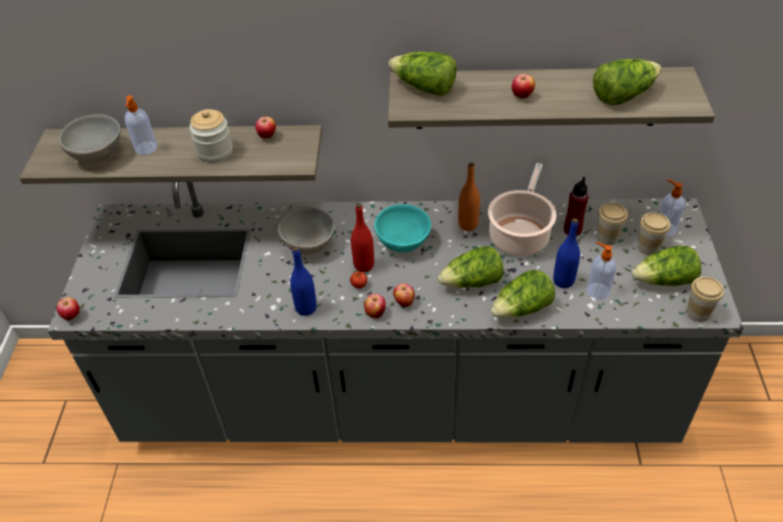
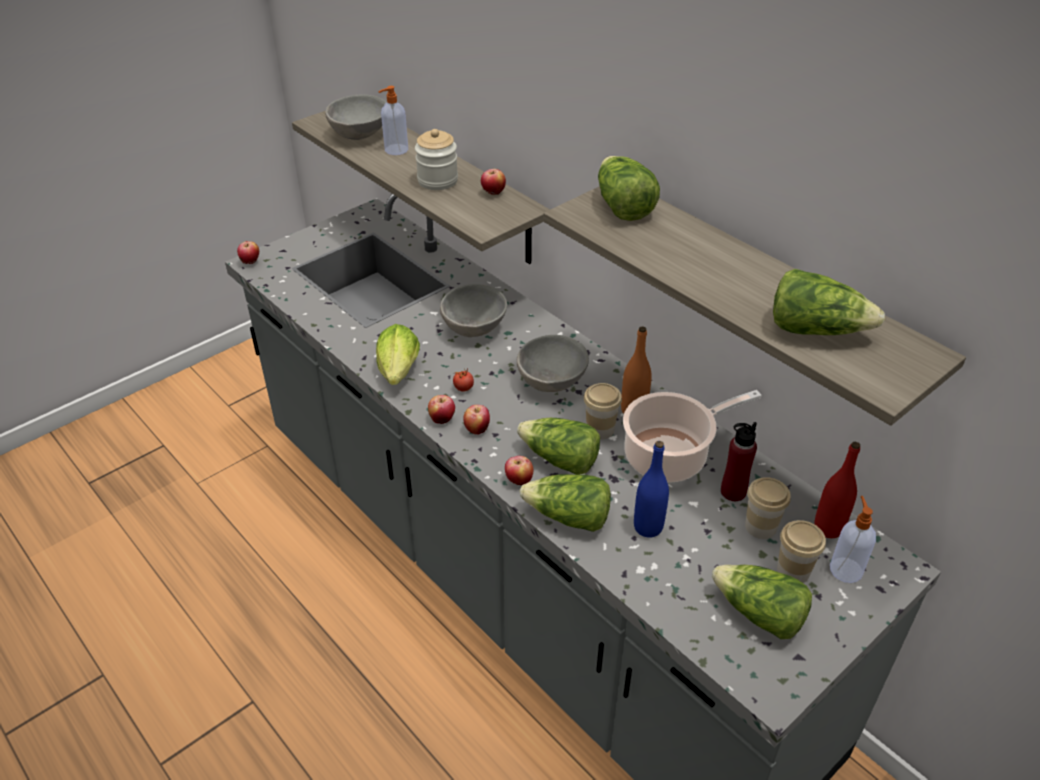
camera: 45 degrees right, 5 degrees down
(306, 308) = (398, 374): blue bottle -> lettuce
(364, 265) = (491, 376): red bottle -> red bottle (828, 528)
(404, 242) = (553, 382): turquoise bowl -> grey bowl
(522, 97) = (702, 266): apple -> apple (518, 481)
(597, 290) = (668, 563): soap dispenser -> none
(698, 313) = (747, 674): cup -> cup (600, 429)

